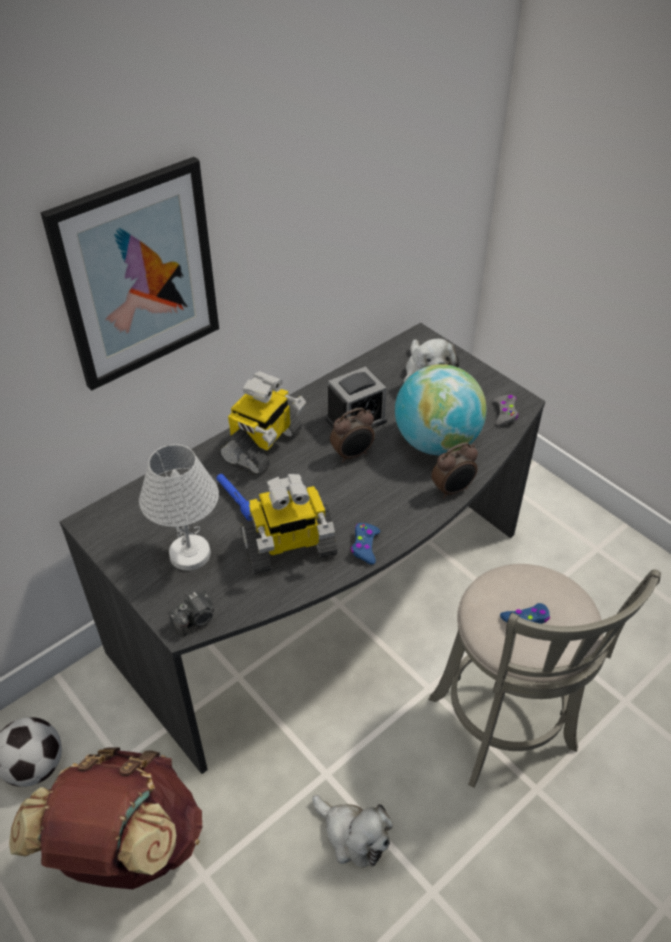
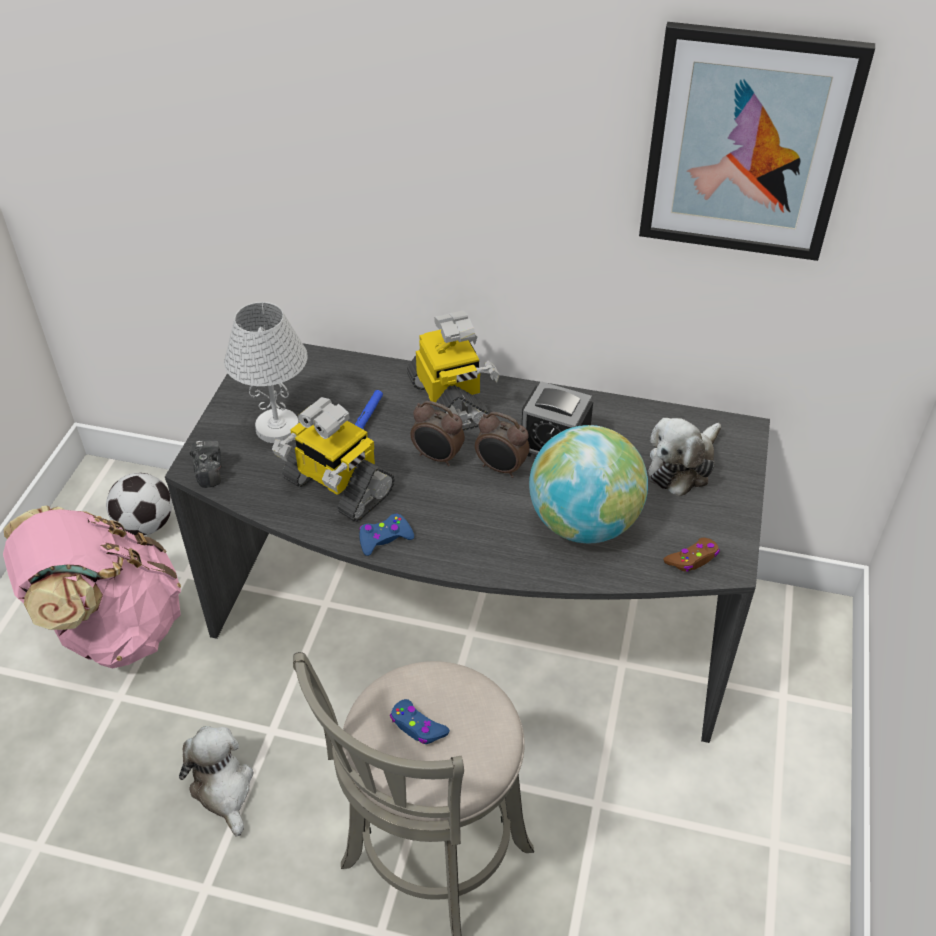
camera: 55 degrees right, 0 degrees up
(126, 847) = (113, 628): brown backpack -> pink backpack
(138, 275) = (375, 146): picture -> picture (747, 145)
(195, 619) = (208, 471): camera -> camera turned 120 degrees counterclockwise
(263, 447) = (450, 402): toy robot -> toy robot turned 105 degrees counterclockwise
(353, 835) = (223, 789): plush toy -> plush toy turned 150 degrees clockwise
(453, 490) = (524, 569): alarm clock -> alarm clock (437, 457)
(505, 413) = (692, 559): grey game controller -> brown game controller

